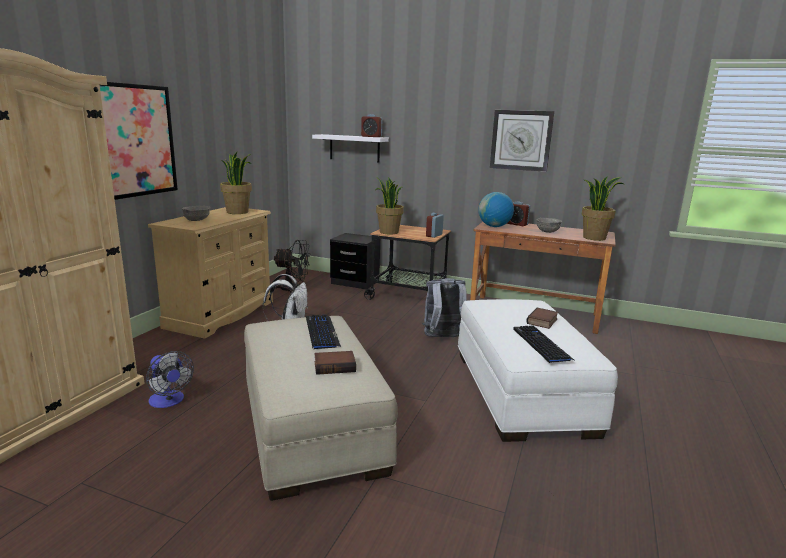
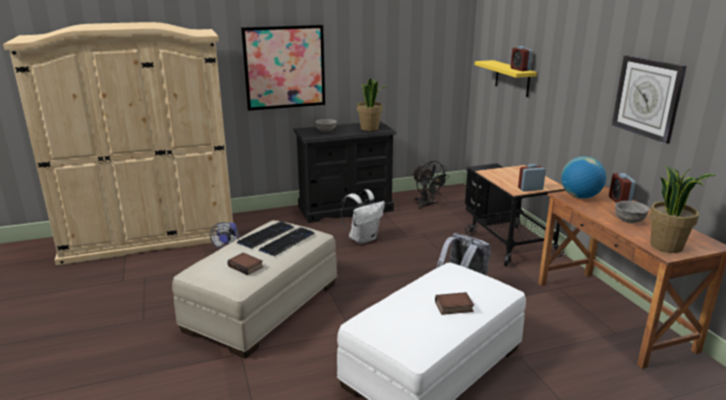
camera: 50 degrees right, 5 degrees up
(221, 314) = (345, 208): beige dresser -> black dresser
(354, 148) = (512, 78): white shelf -> yellow shelf
(388, 232) = (494, 174): potted plant -> none
(541, 344) = (398, 321): keyboard -> keyboard (266, 235)

